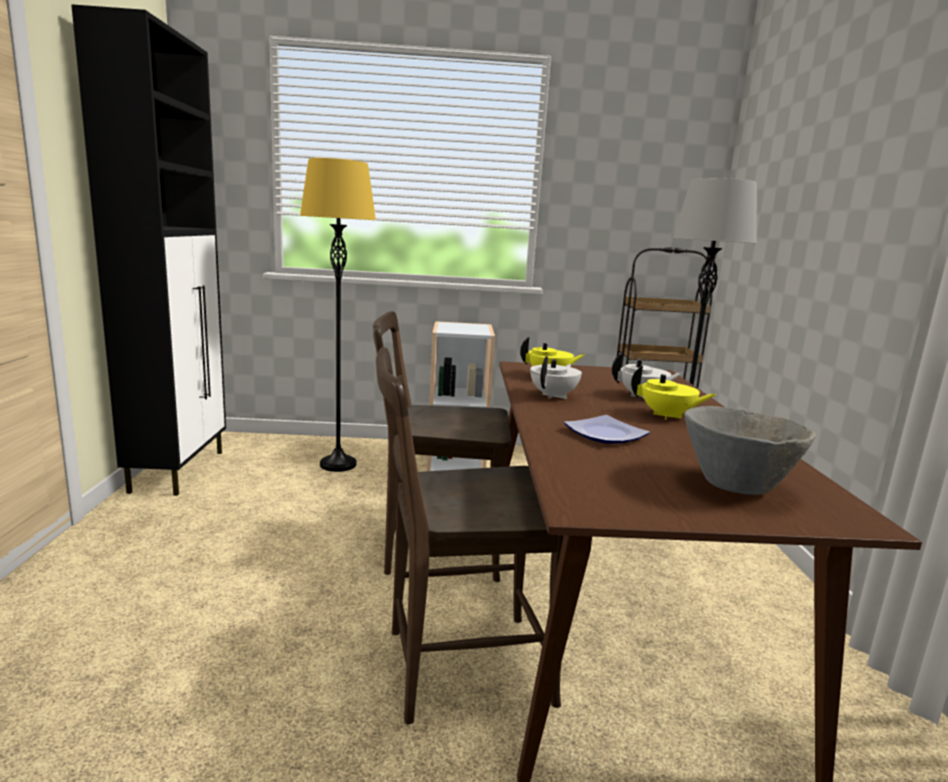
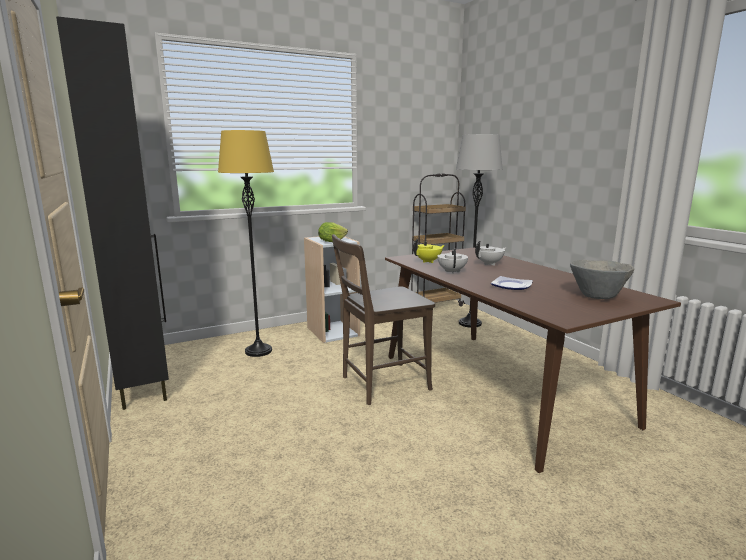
camera: 25 degrees left, 0 degrees up
(457, 330) = (331, 241): none -> lettuce
(458, 666) = (458, 436): brown chair -> none
(667, 416) = (518, 271): yellow teapot -> none

